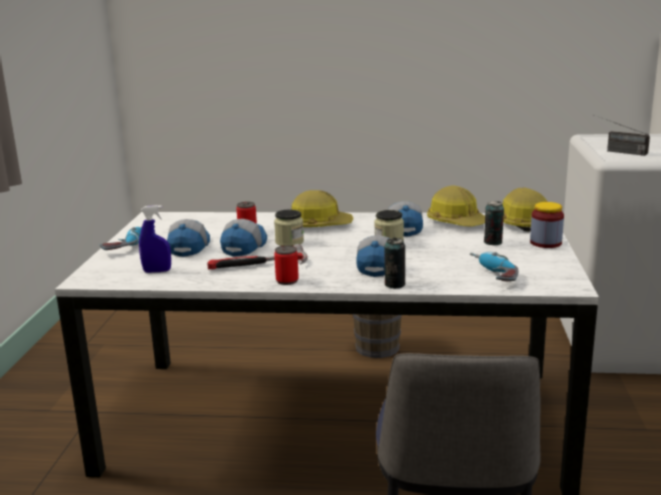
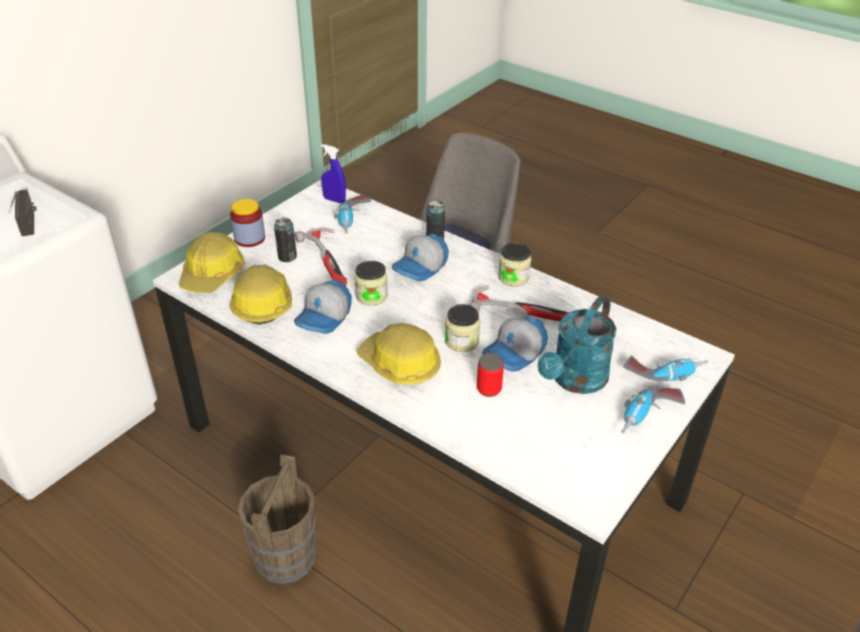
camera: 150 degrees left, 20 degrees up
(118, 265) = (664, 373): none -> power drill
(157, 271) = (625, 342): blue spray bottle -> blue spray bottle (334, 200)
(188, 247) = (575, 381): cap -> turquoise watering can
(287, 281) = (513, 277): can -> jar
(458, 249) = (328, 260): none -> hammer

